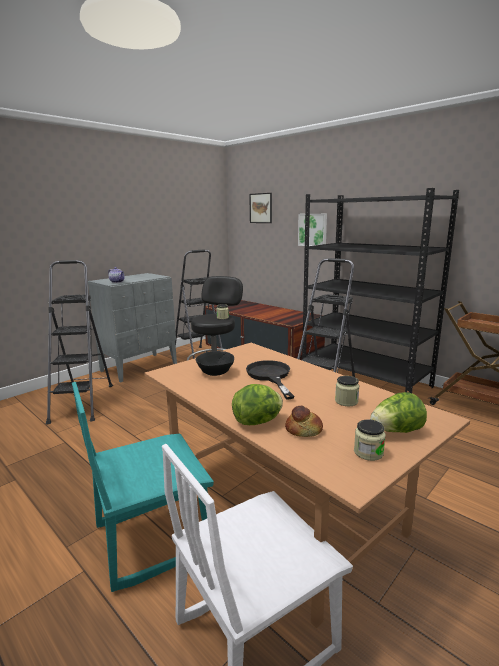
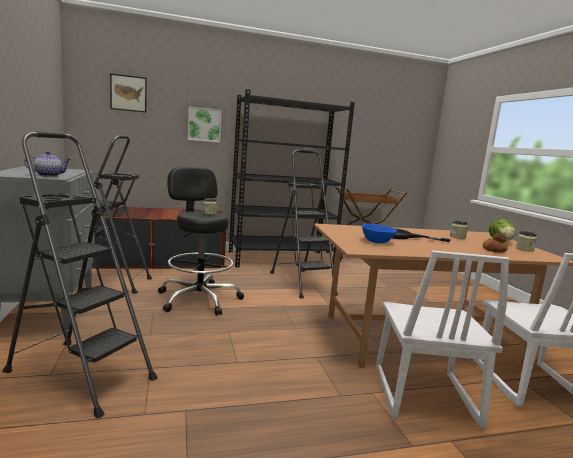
camera: 60 degrees left, 5 degrees down
(152, 538) = (423, 395): turquoise chair -> white chair
(215, 373) = (377, 242): black bowl -> blue bowl
(258, 422) = (478, 253): lettuce -> none

